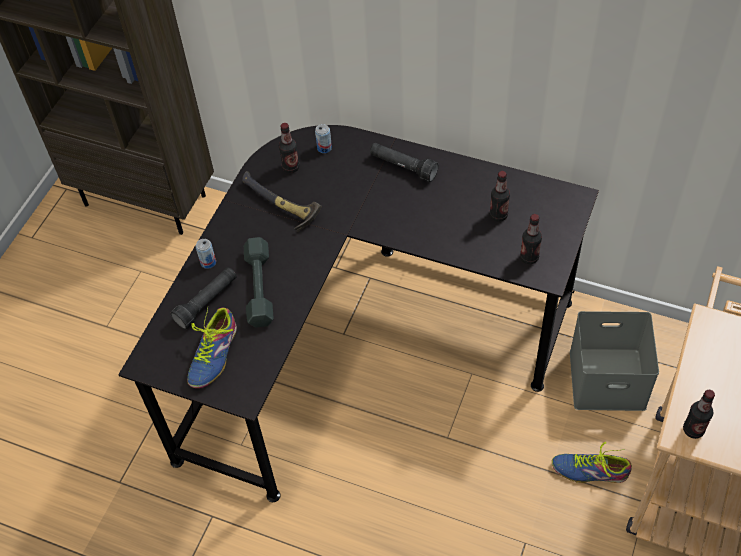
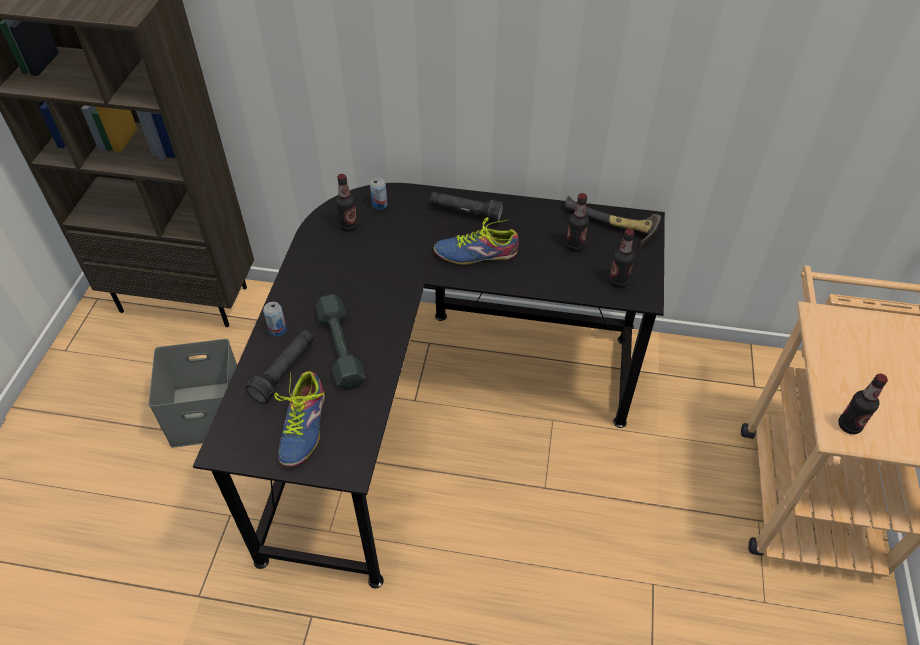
camera: 15 degrees left, 5 degrees down
(280, 207) = (345, 265): hammer -> hammer (611, 226)
(590, 471) = (695, 497): shoe -> shoe (476, 254)
(605, 380) = (683, 407): grey storage box -> grey storage box (206, 415)

